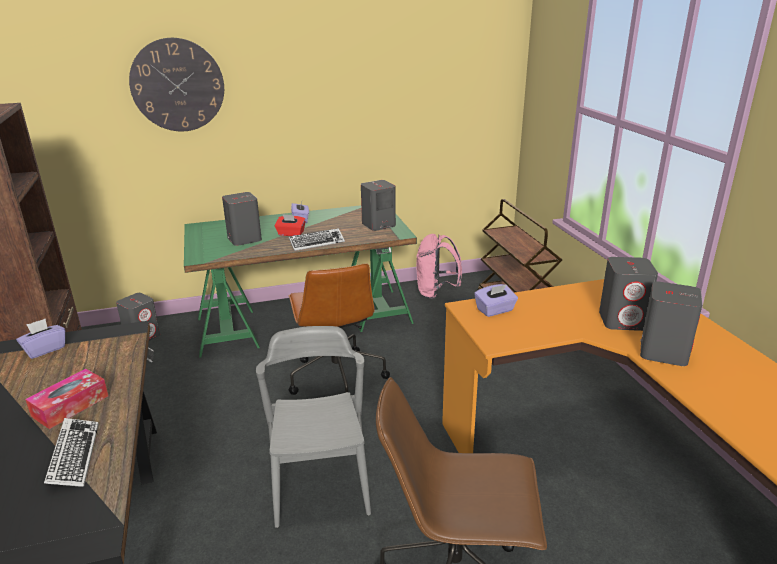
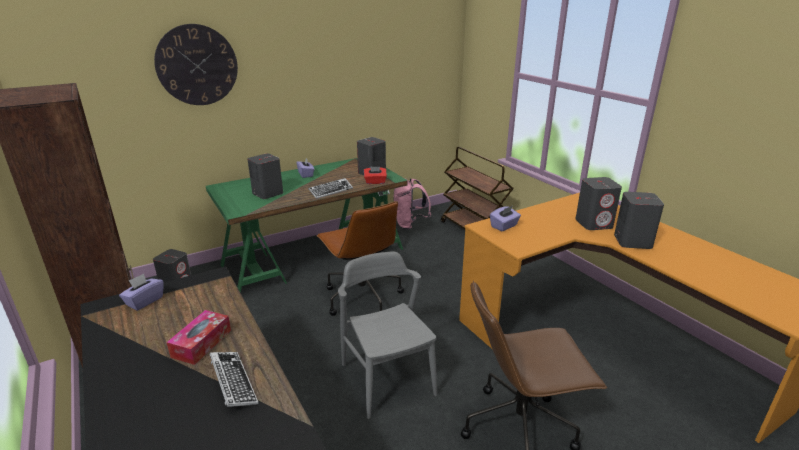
camera: 15 degrees left, 0 degrees up
(291, 234) = (304, 186): red tissue box -> red tissue box (375, 182)

